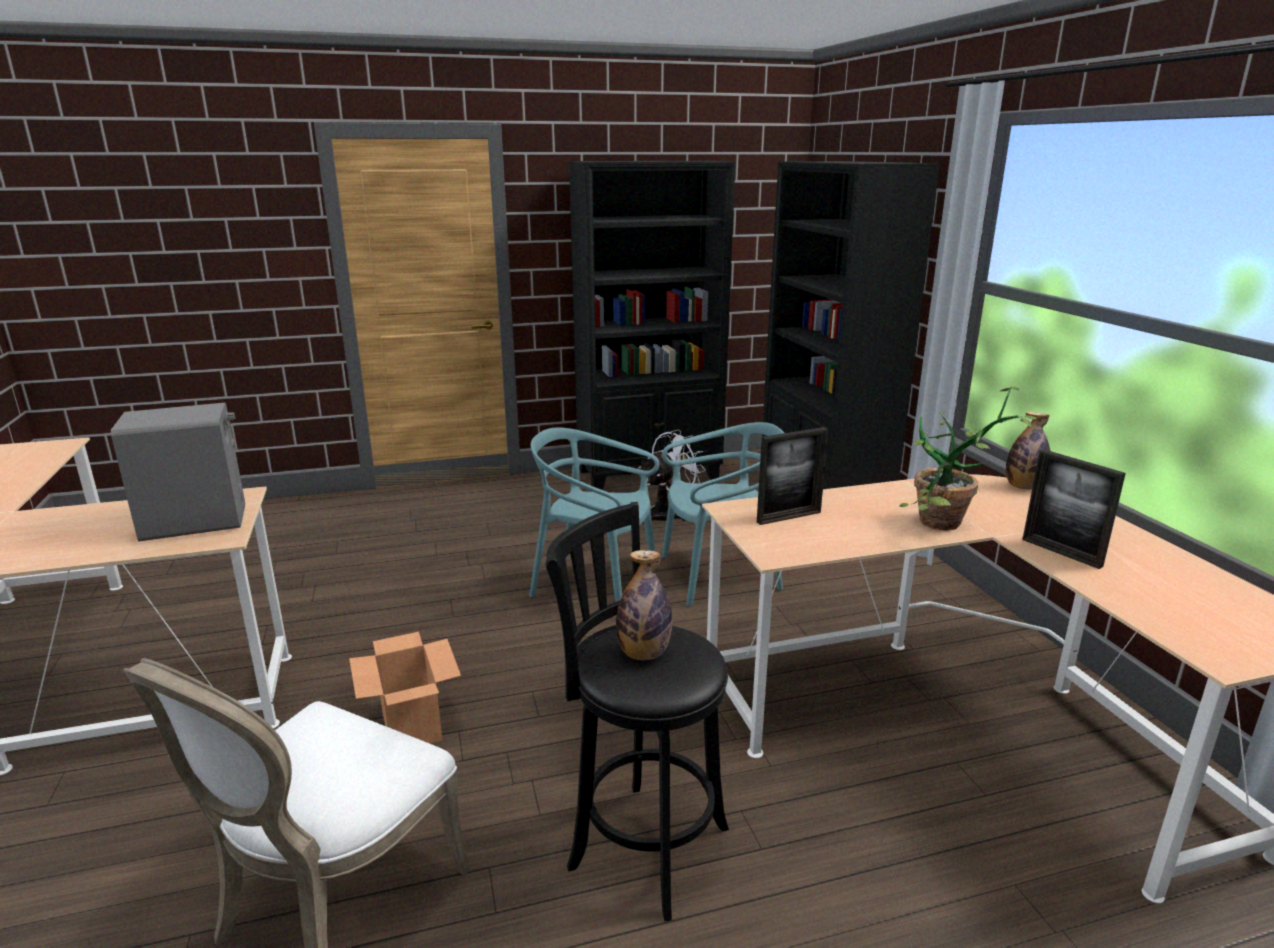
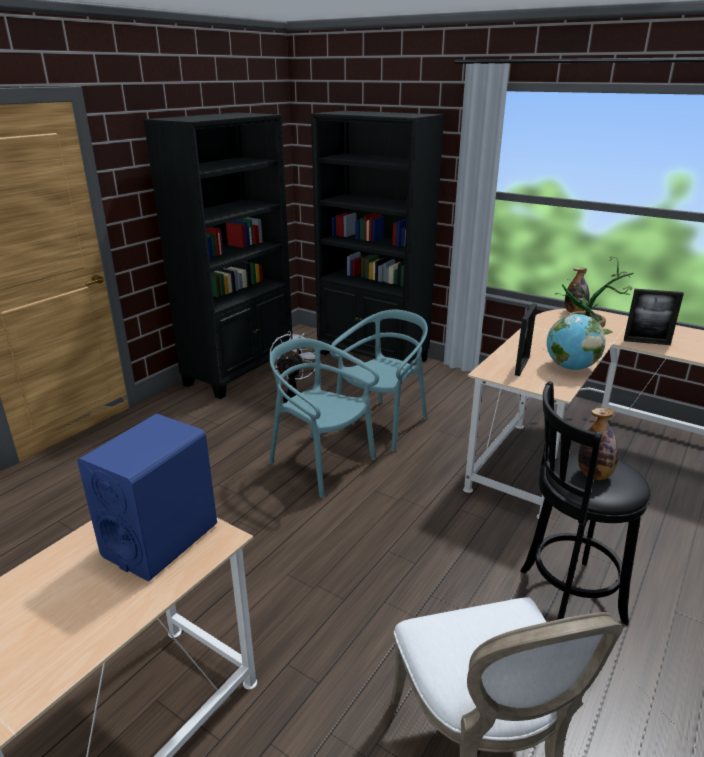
camera: 40 degrees left, 5 degrees up
(195, 522) = (161, 540): grey speaker -> blue speaker
(411, 725) = (349, 617): cardboard box -> none
(595, 585) = (321, 464): turquoise chair -> turquoise chair turned 60 degrees clockwise
(853, 539) = (570, 367): none -> globe

